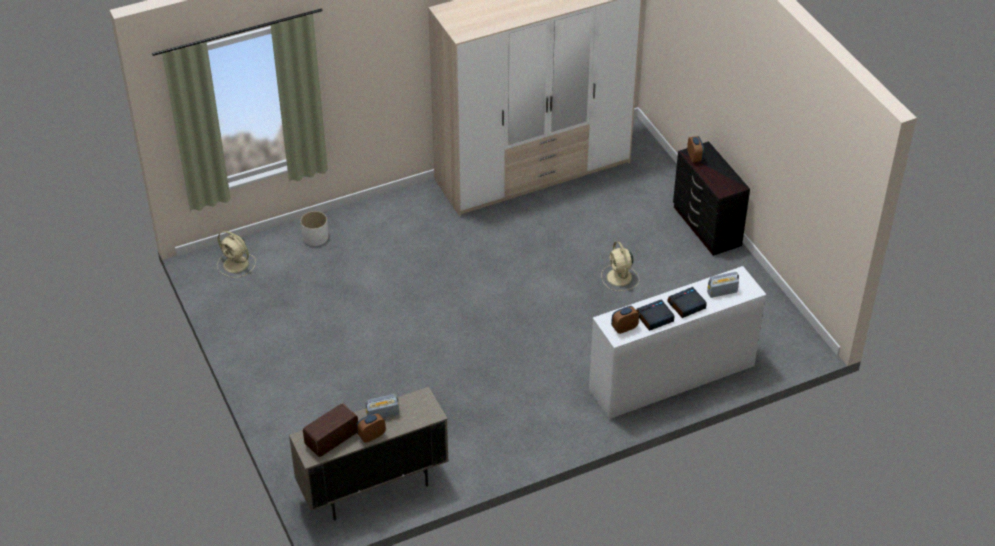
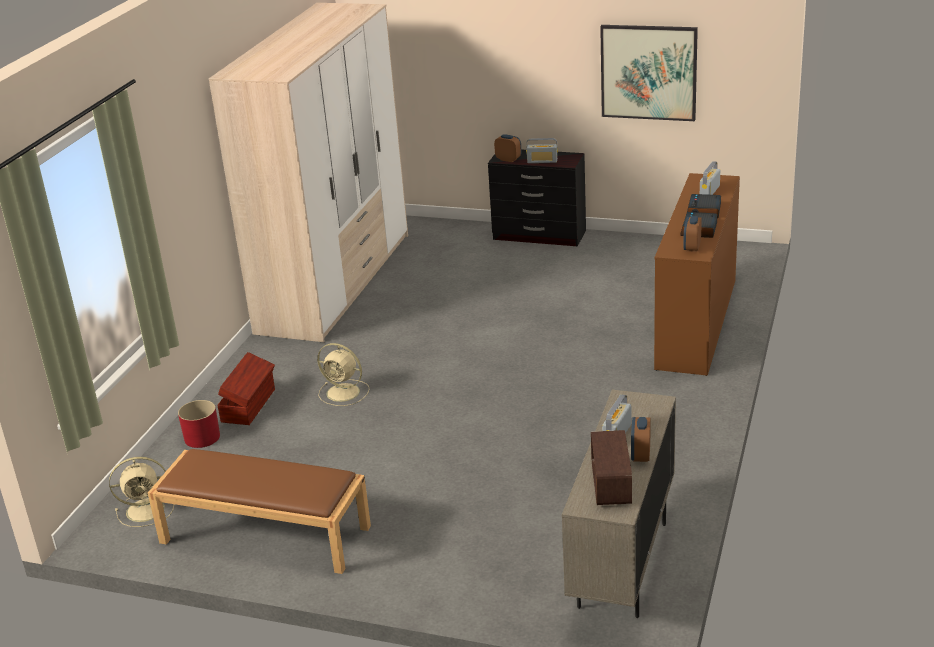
camera: 45 degrees left, 15 degrees down
(260, 325) = (263, 535): none -> brown bench
(315, 237) = (202, 438): white planter -> red planter
(364, 233) = (249, 405): none -> brown storage box
(619, 278) = (536, 297): beige fan -> beige fan (344, 393)
(671, 378) = (696, 323): white dresser -> brown dresser
(711, 176) = (542, 161): none -> radio
(794, 163) = (648, 72): none -> picture

